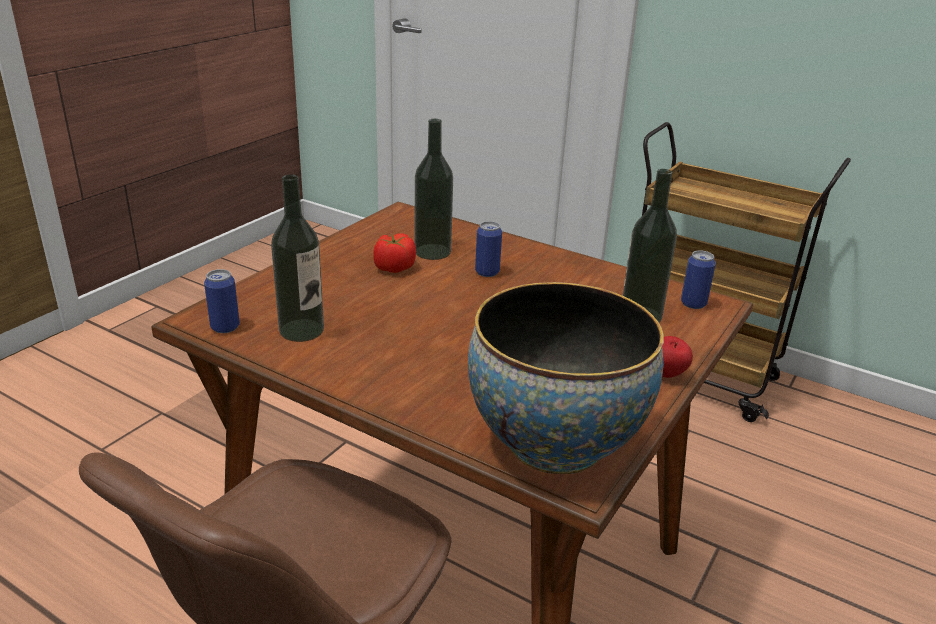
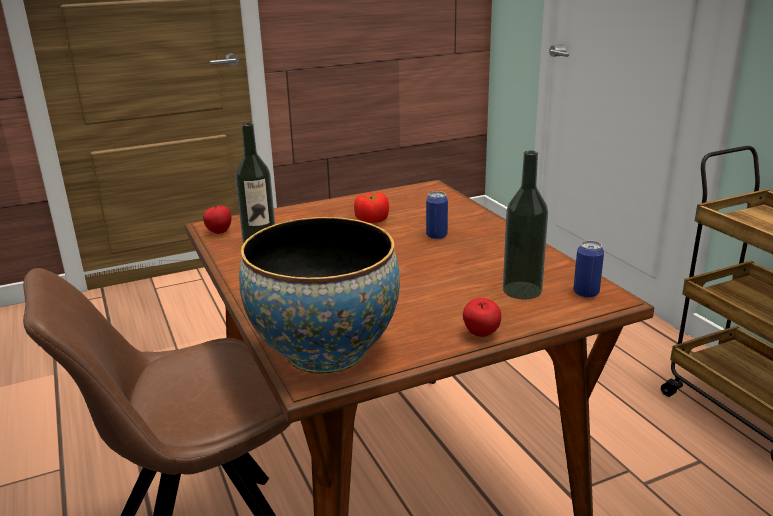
camera: 35 degrees right, 5 degrees down
(225, 327) = (219, 232): can -> apple
(432, 252) = (414, 215): bottle -> none

